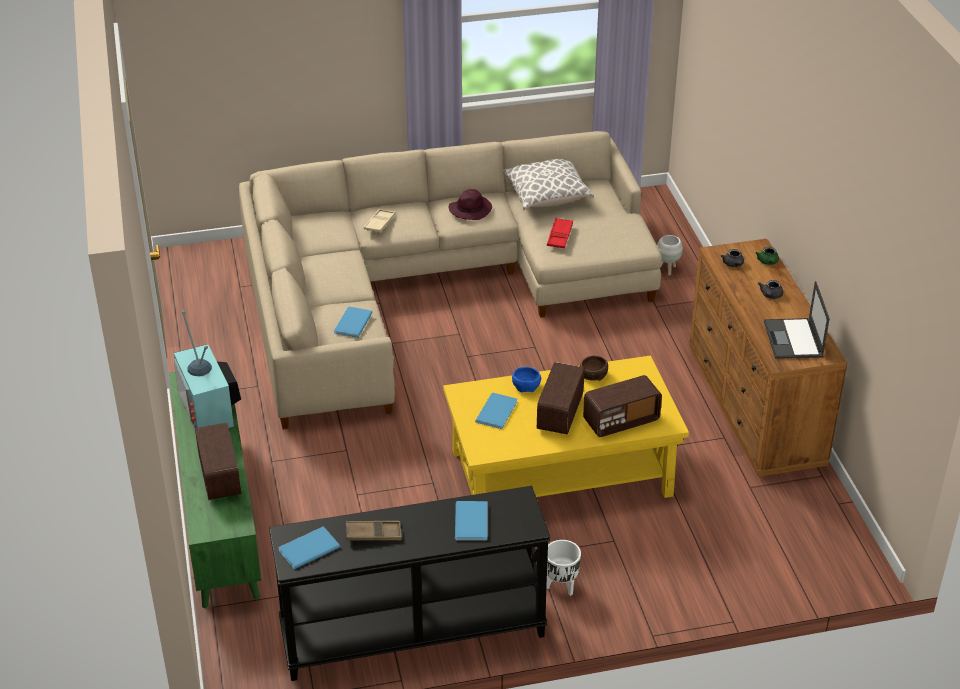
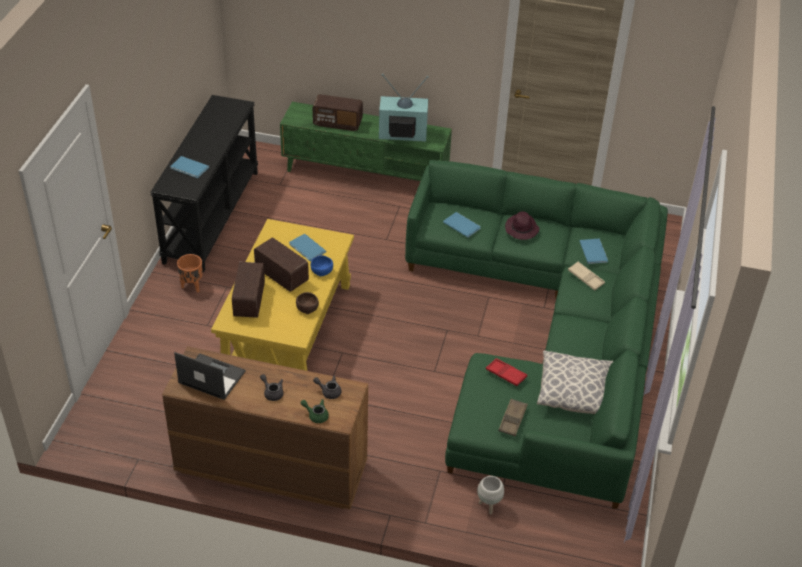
camera: 115 degrees right, 5 degrees up
(307, 548) = (225, 108): blue book -> blue book (594, 251)
(373, 534) = (214, 132): brown tray -> brown tray (512, 419)
(429, 288) = (548, 341): beige sofa -> green sofa
(471, 209) = (578, 337): purple hat -> purple hat (522, 229)
(561, 586) = (192, 286): white planter -> orange planter

